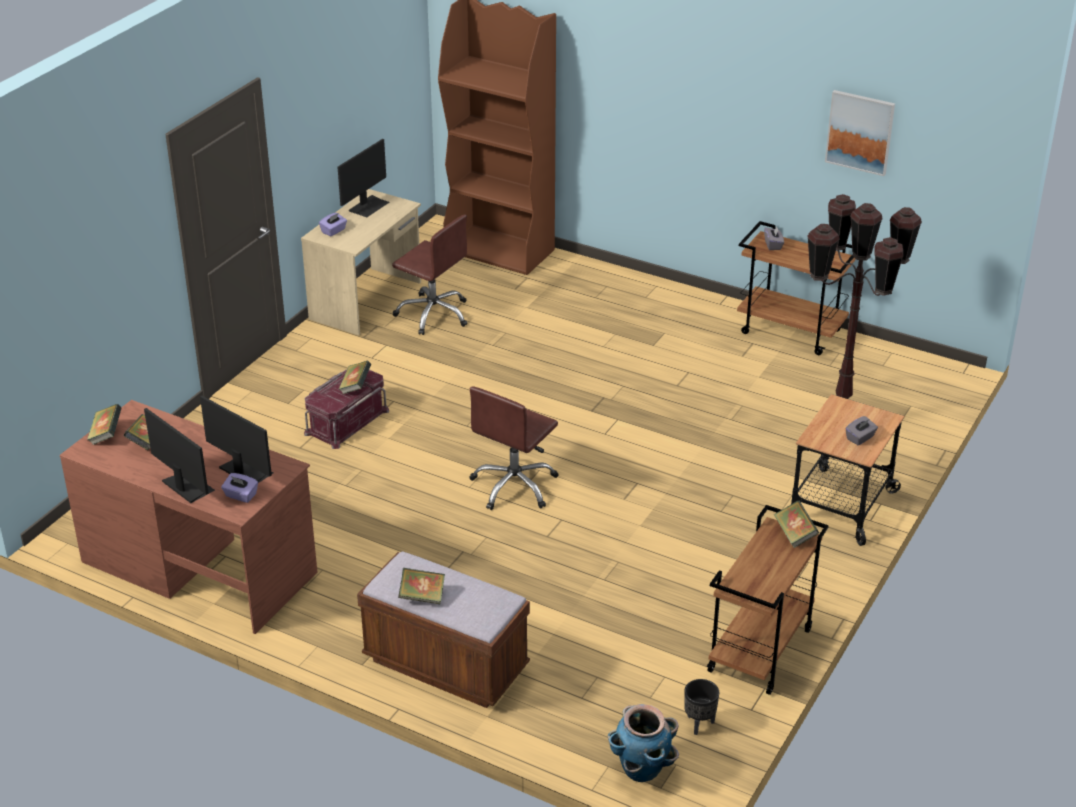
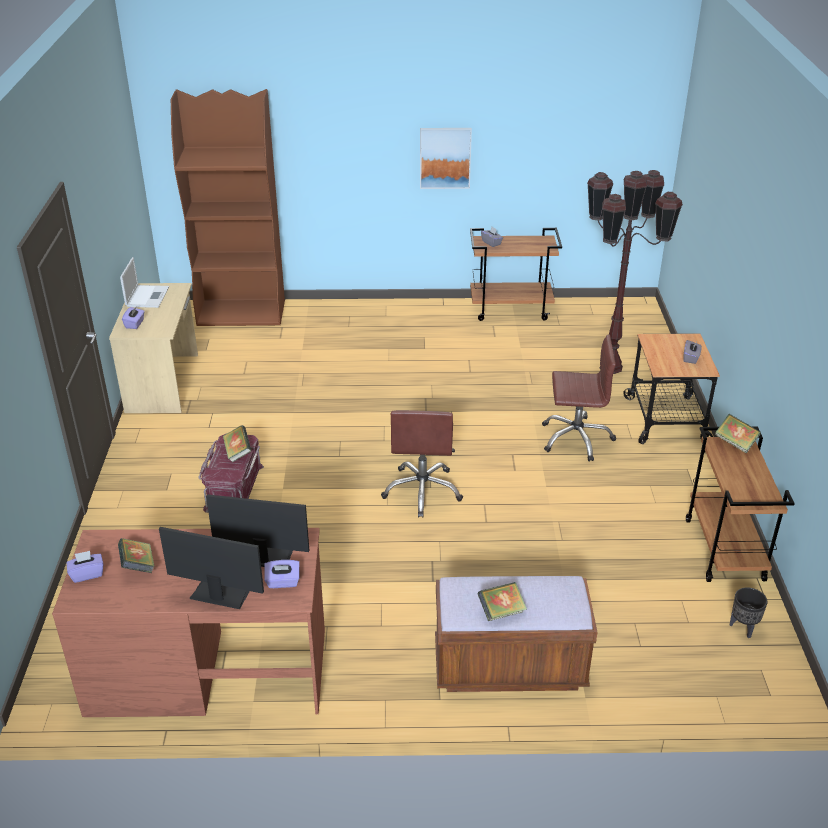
camera: 30 degrees left, 0 degrees up
(106, 435) = (87, 574): book -> purple tissue box
(368, 206) = (147, 296): monitor -> laptop
(433, 314) = (231, 376): brown office chair -> brown office chair (576, 438)
(641, 770) = (743, 687): planter -> none
(860, 132) = (550, 132): picture -> picture (445, 158)

